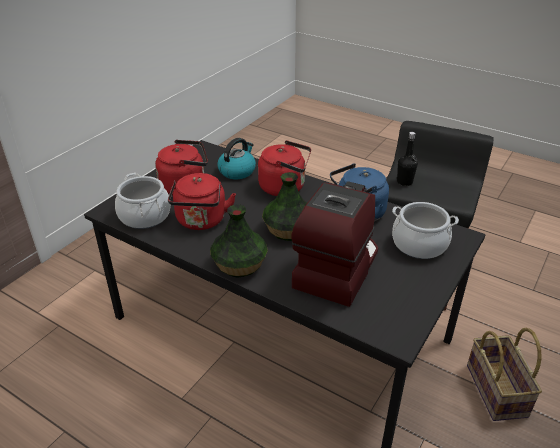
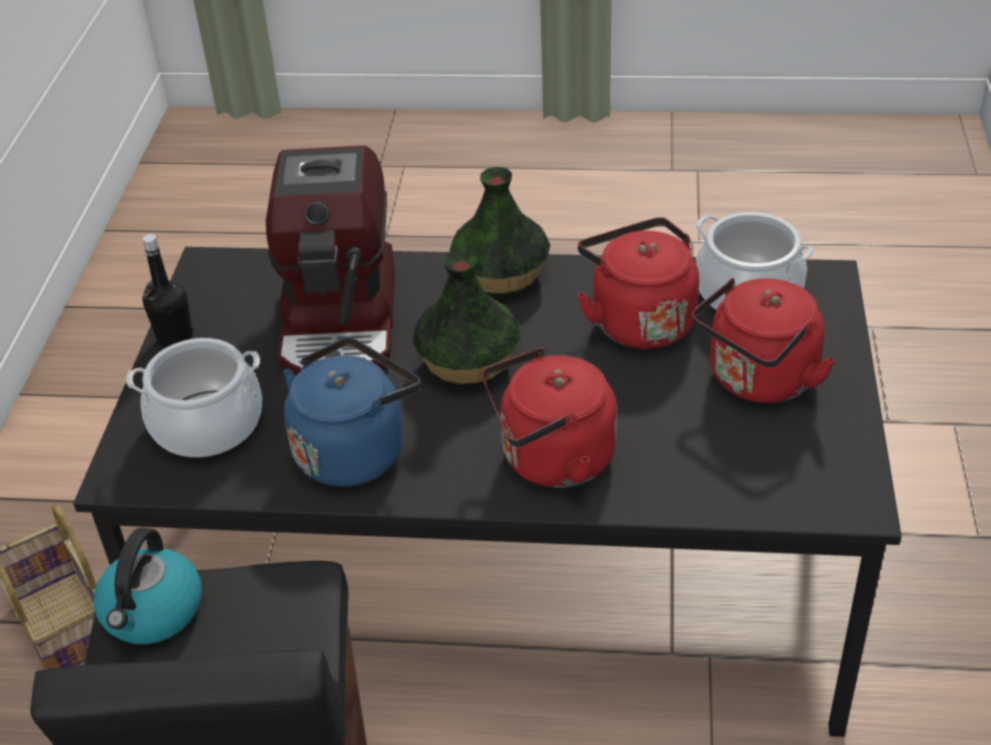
camera: 155 degrees right, 5 degrees up
(237, 171) = (697, 464): kettle -> kettle (153, 612)
(404, 182) = (284, 616): black bottle -> black bottle (175, 338)

